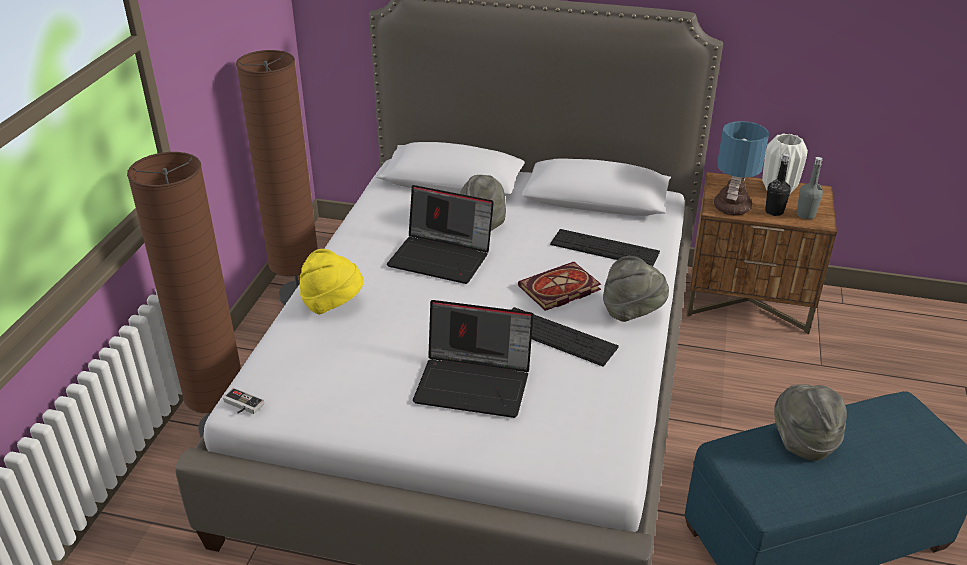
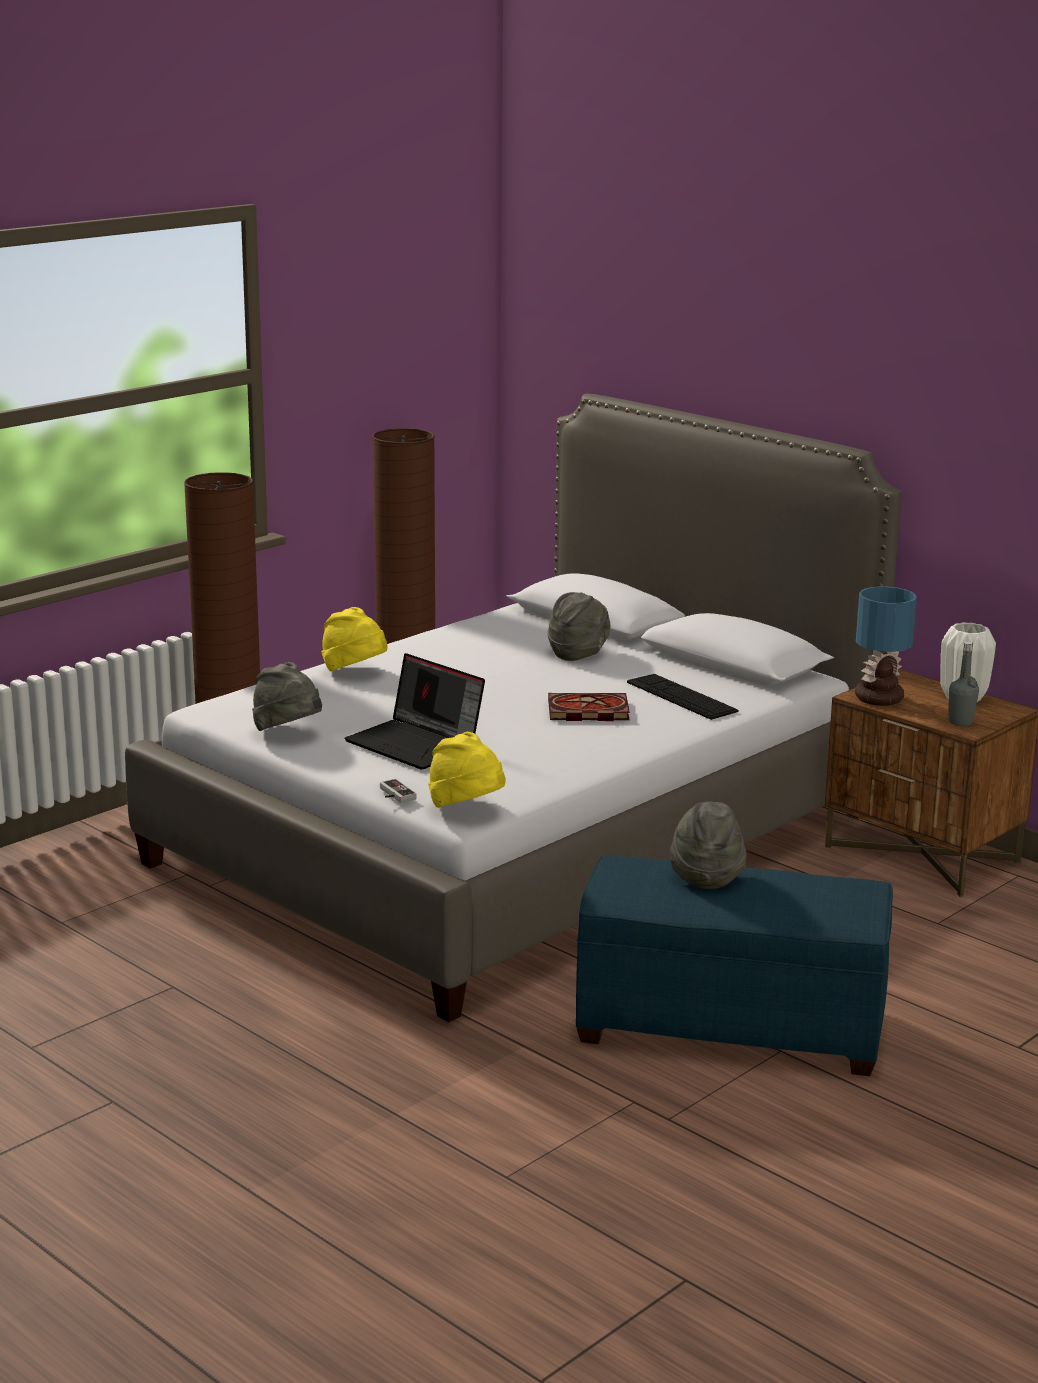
camera: 30 degrees right, 15 degrees down
(241, 405) = (202, 709): game controller -> game controller (394, 794)
(442, 257) = (501, 666): laptop -> none
(556, 336) = (536, 737): keyboard -> none
(602, 457) = (467, 809): none -> yellow hat
(632, 312) = (638, 741): grey hat -> grey hat (288, 733)
(774, 211) = (925, 712): black bottle -> none

